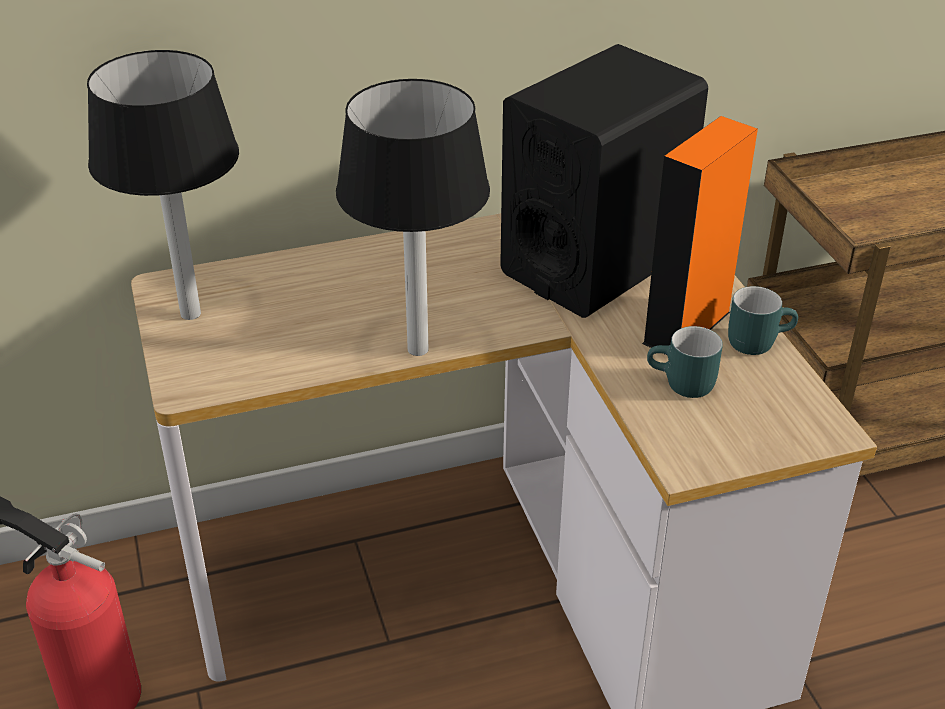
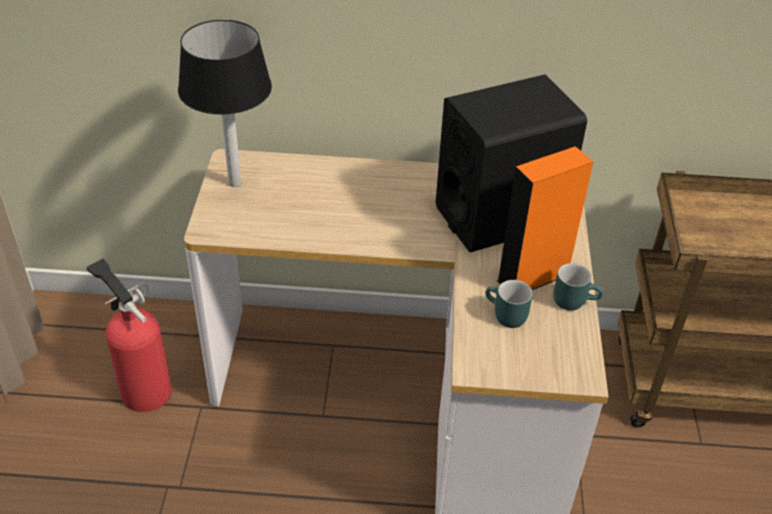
camera: 20 degrees right, 5 degrees up
(417, 348) = (354, 243): table lamp -> none

